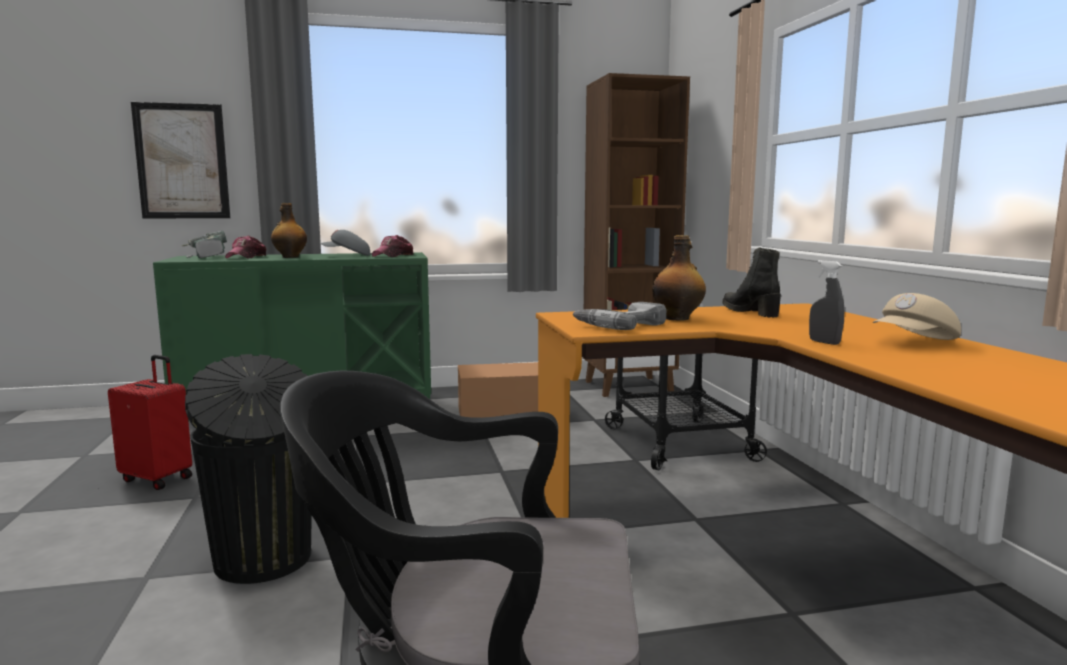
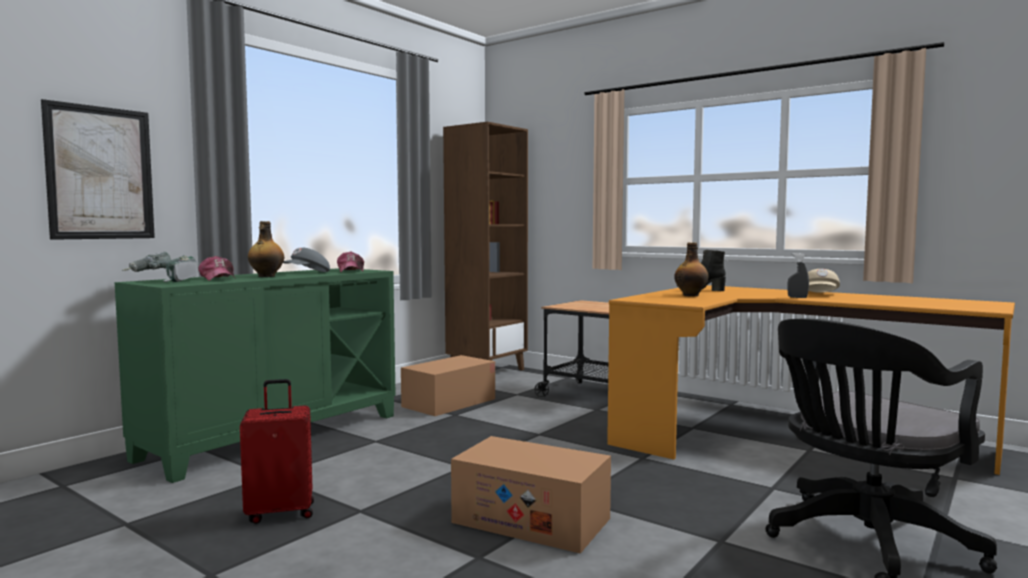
camera: 40 degrees left, 5 degrees down
(263, 561) = (531, 520): black trash can -> cardboard box
(619, 325) = (687, 300): power drill -> none

